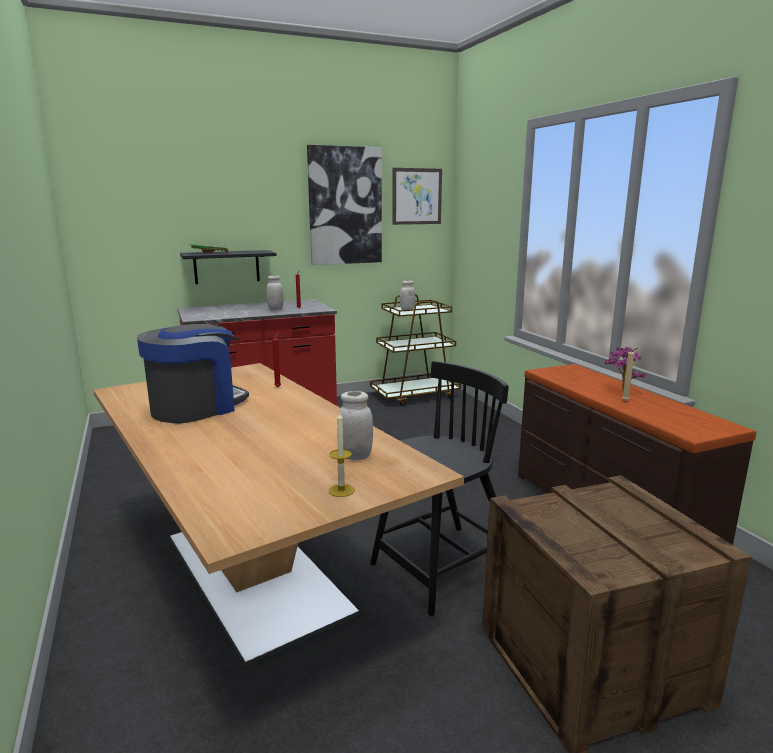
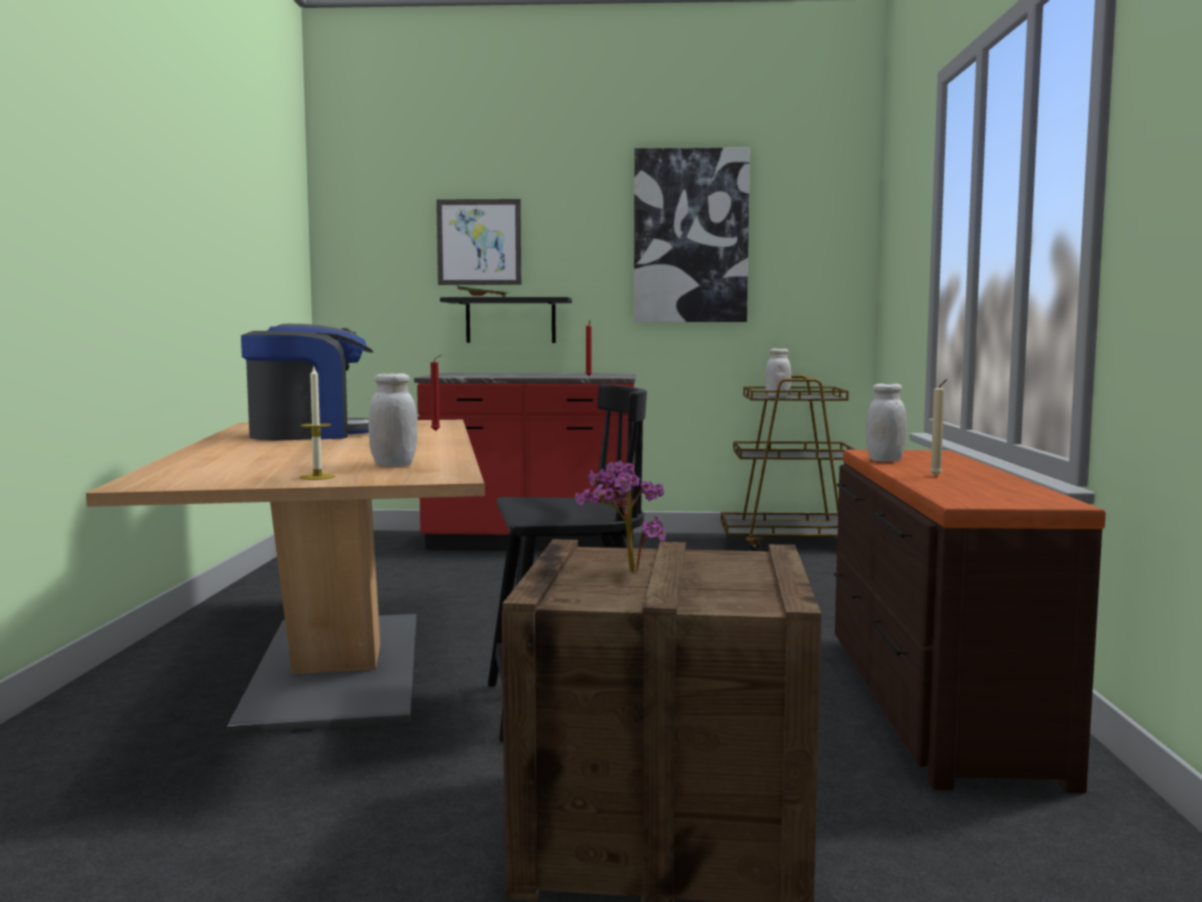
camera: 25 degrees right, 10 degrees down
(275, 309) = (555, 375): white jar -> white jar (885, 460)
(417, 196) = (812, 221): picture -> picture (479, 242)
(621, 391) = (954, 470): potted plant -> potted plant (624, 571)

